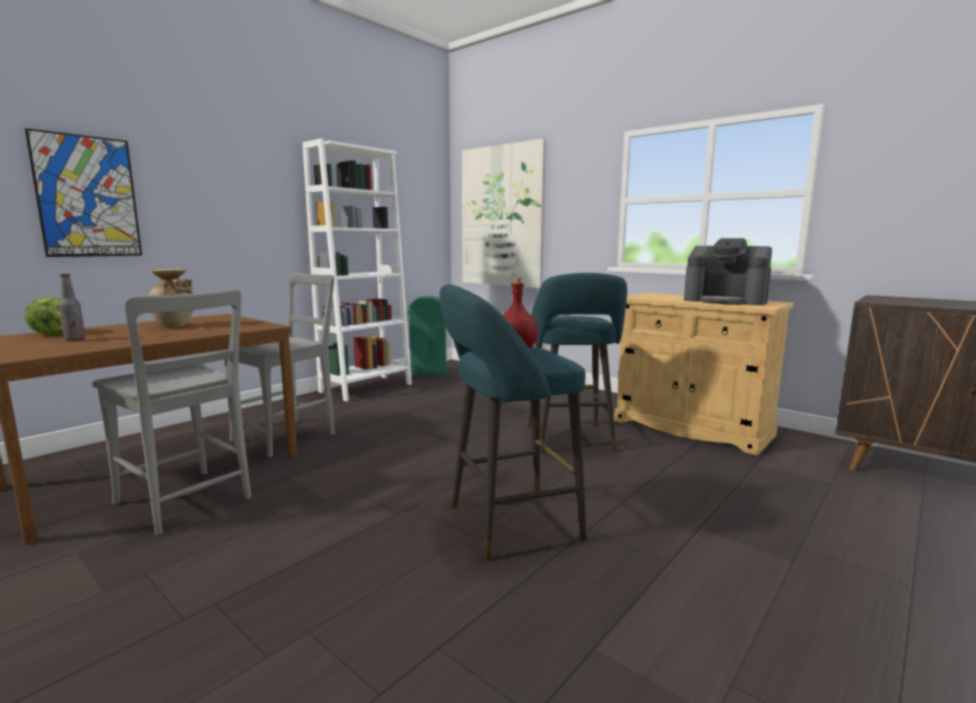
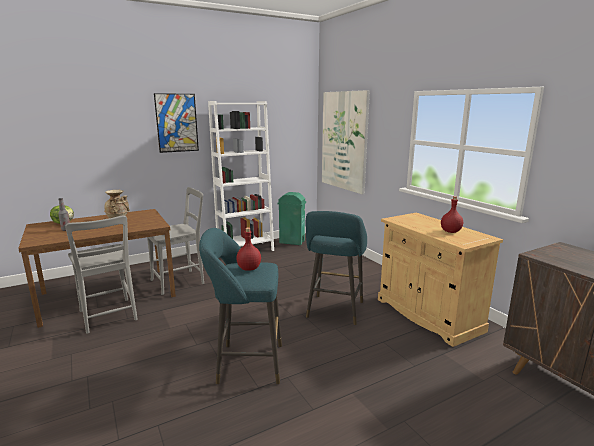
camera: 20 degrees right, 5 degrees up
(87, 197) = (87, 146): picture -> picture (177, 123)
(725, 301) = (451, 231): coffee machine -> red bottle

